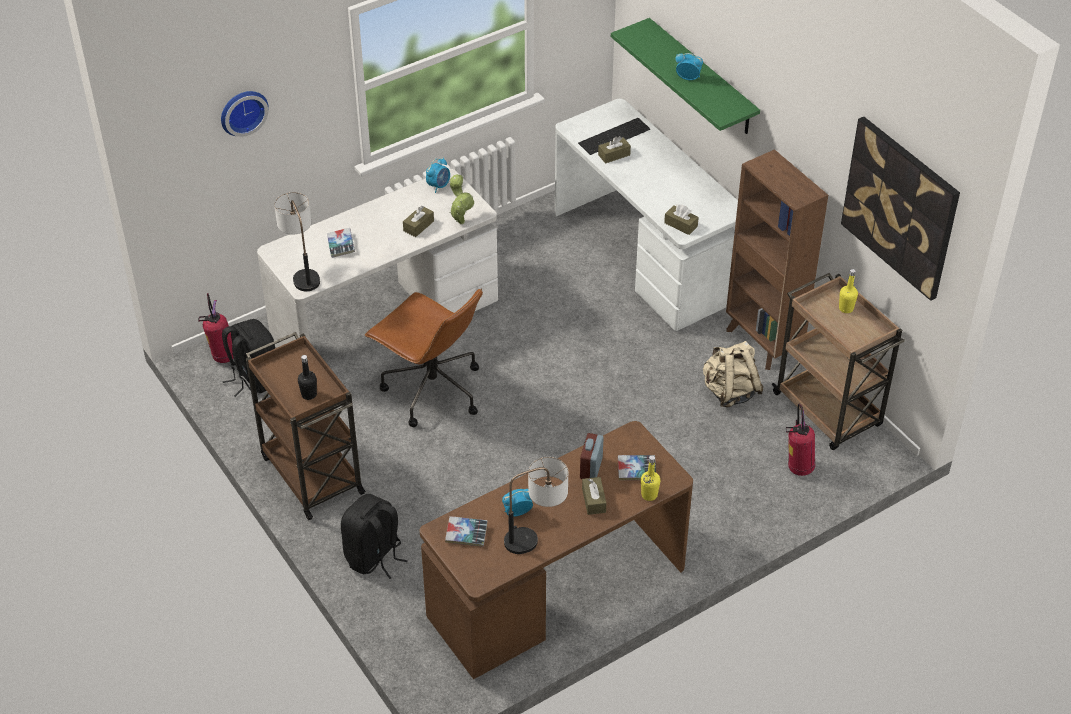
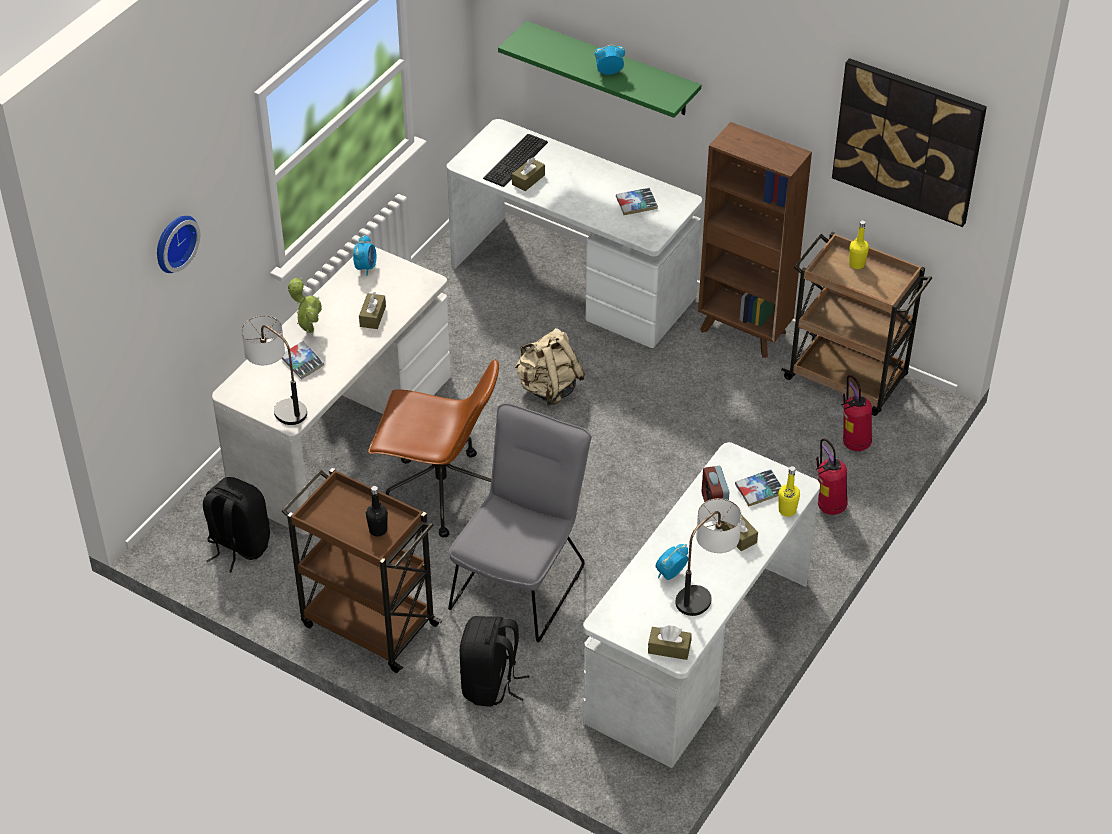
camera: 25 degrees left, 0 degrees up
(223, 356) = (187, 534): fire extinguisher -> fire extinguisher (828, 507)
(451, 483) = (522, 580): none -> grey chair
(460, 220) = (413, 296): potted plant -> potted plant (308, 329)
(466, 534) = (634, 614): book -> book (636, 204)
(557, 592) = (699, 650): brown desk -> white desk
(680, 225) = (642, 231): brown tissue box -> brown tissue box (669, 648)
(730, 392) = (743, 392): beige backpack -> beige backpack (548, 388)

